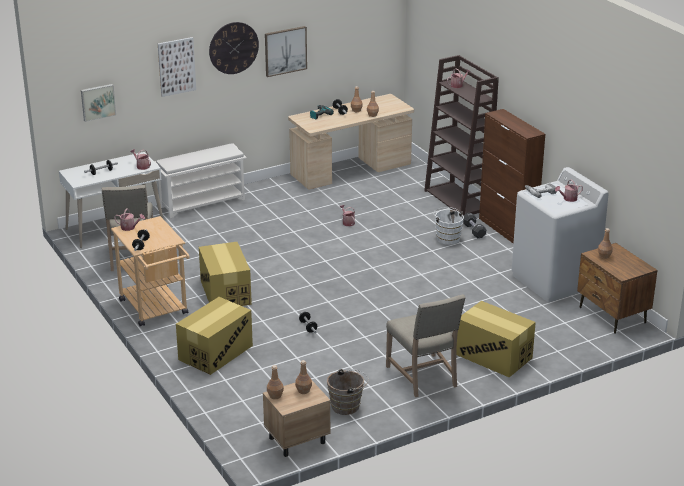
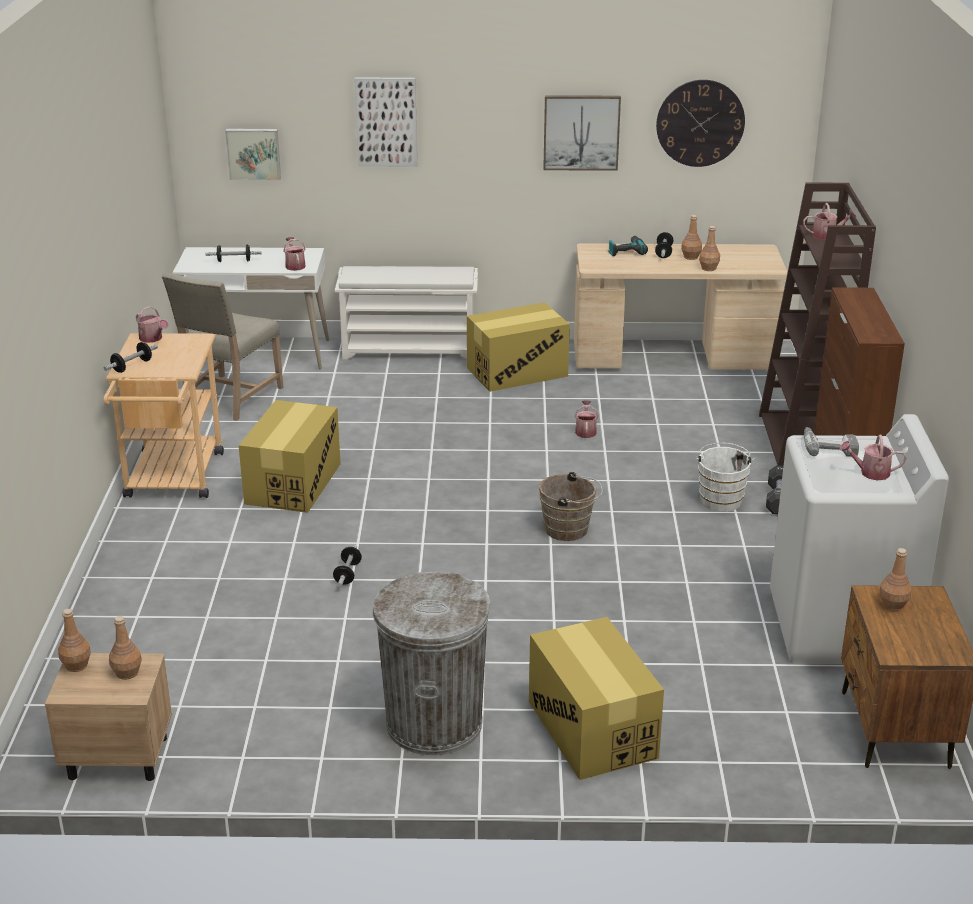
camera: 30 degrees right, 0 degrees up
(215, 353) = (173, 570): cardboard box -> cardboard box (516, 372)
(233, 48) = (487, 109): wall clock -> wall clock (700, 123)
(348, 406) = (258, 728): brown bucket -> brown bucket (570, 530)
(424, 377) = (433, 723): beige chair -> grey trash can

